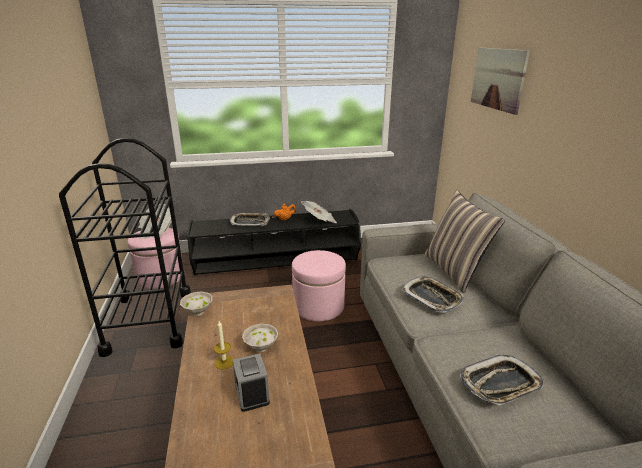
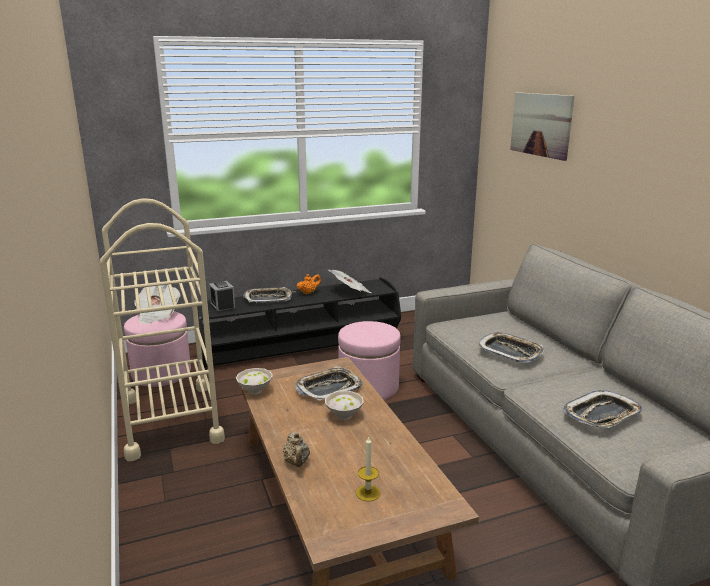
camera: 10 degrees left, 5 degrees down
(149, 321) = (170, 420): black cart -> beige cart
(197, 395) = (297, 463): none -> beige teapot
(224, 362) = (310, 432): candle -> candle (368, 493)
(252, 393) = (355, 455): alarm clock -> alarm clock (222, 307)
(261, 316) = (329, 388): none -> tray
(455, 271) = (523, 327): pillow -> none

